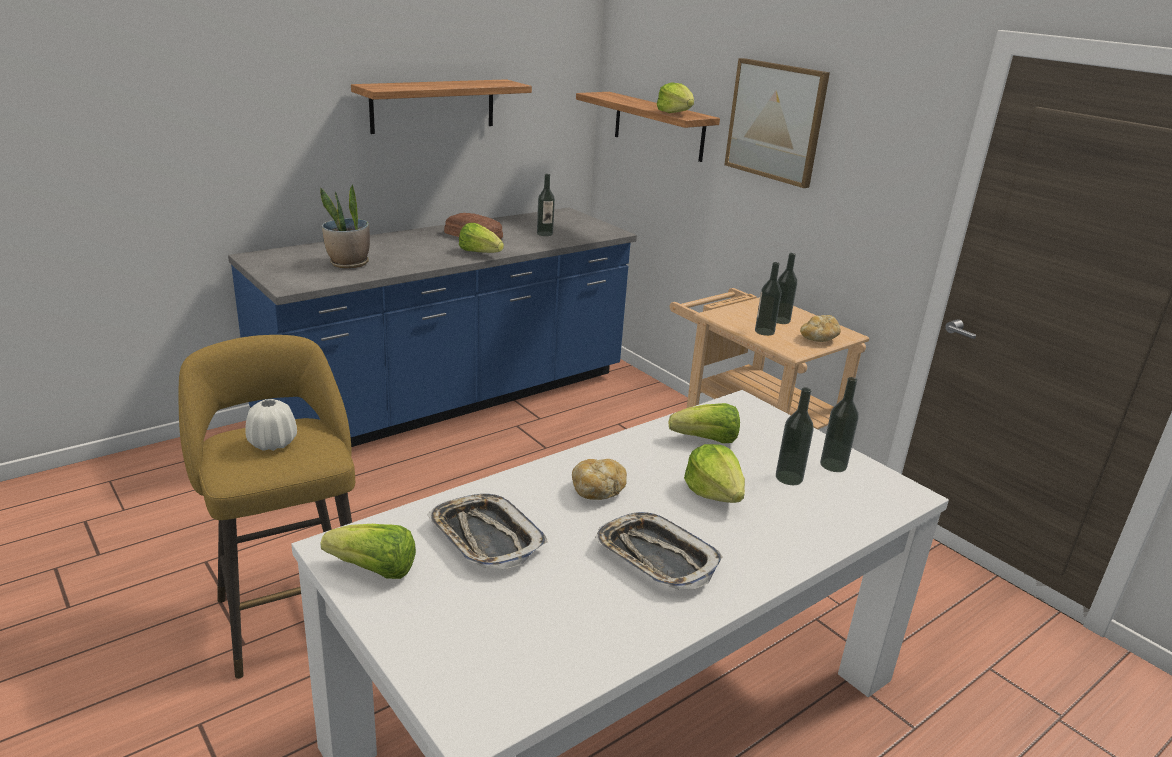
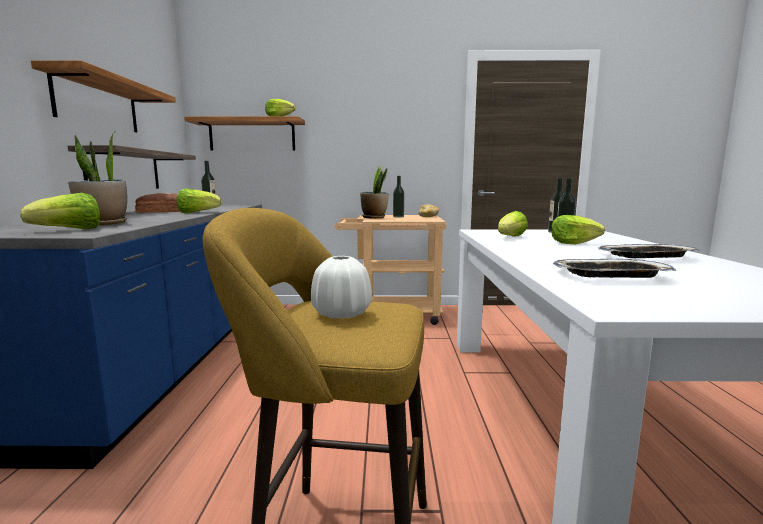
camera: 50 degrees left, 15 degrees down
(374, 570) = (659, 303): lettuce -> lettuce (70, 230)
(463, 174) = (124, 170): none -> shelf
(598, 490) = (555, 253): bread -> none
(731, 311) = (374, 217): none -> potted plant
(764, 331) = (406, 219): bottle -> none
(776, 121) = (348, 115): picture -> none

